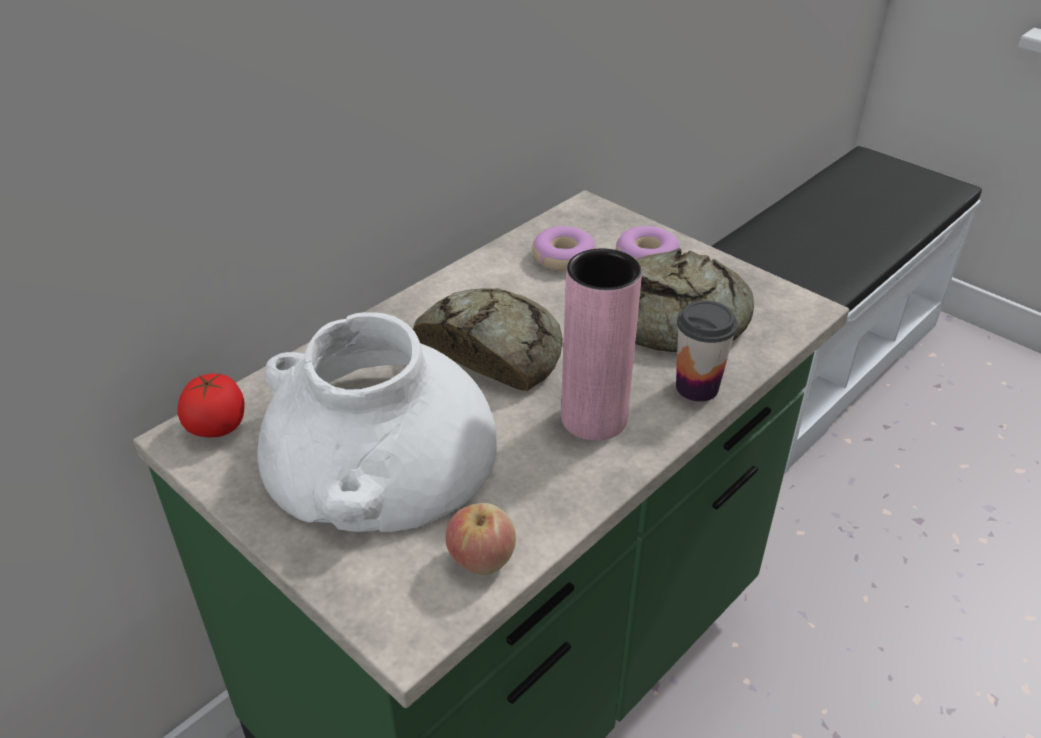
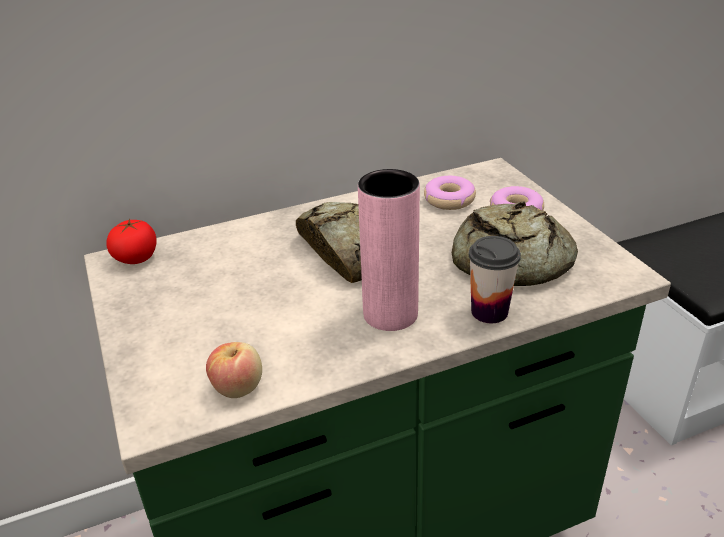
camera: 25 degrees right, 5 degrees down
(378, 448) = (224, 296): white vase -> none

